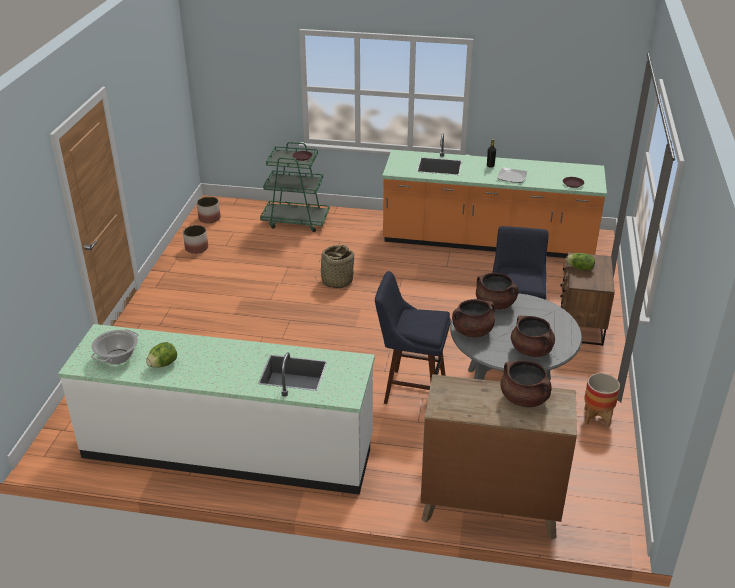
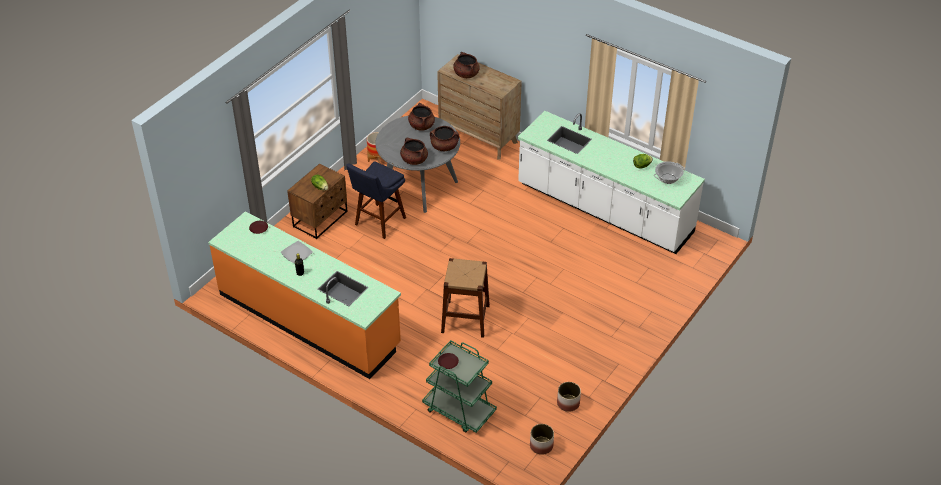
camera: 155 degrees left, 10 degrees up
(336, 281) = (465, 319): basket -> brown stool
(410, 389) = (473, 211): blue stool -> none

